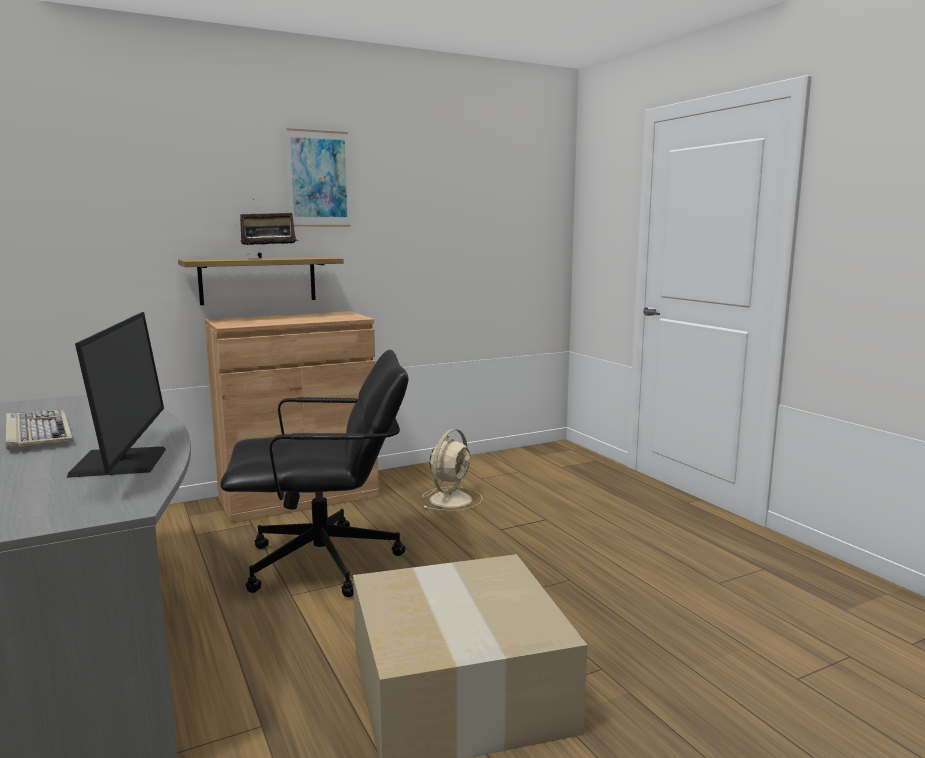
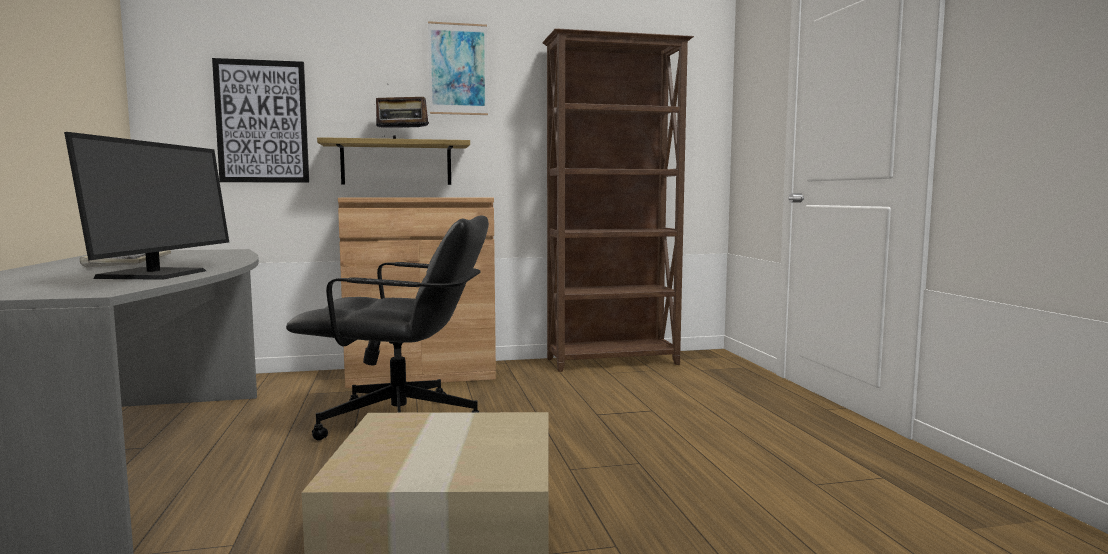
camera: 15 degrees right, 5 degrees down
(108, 240) = (262, 122): none -> picture
(451, 499) = (566, 386): beige fan -> none
(477, 464) = (614, 362): none -> brown bookcase

